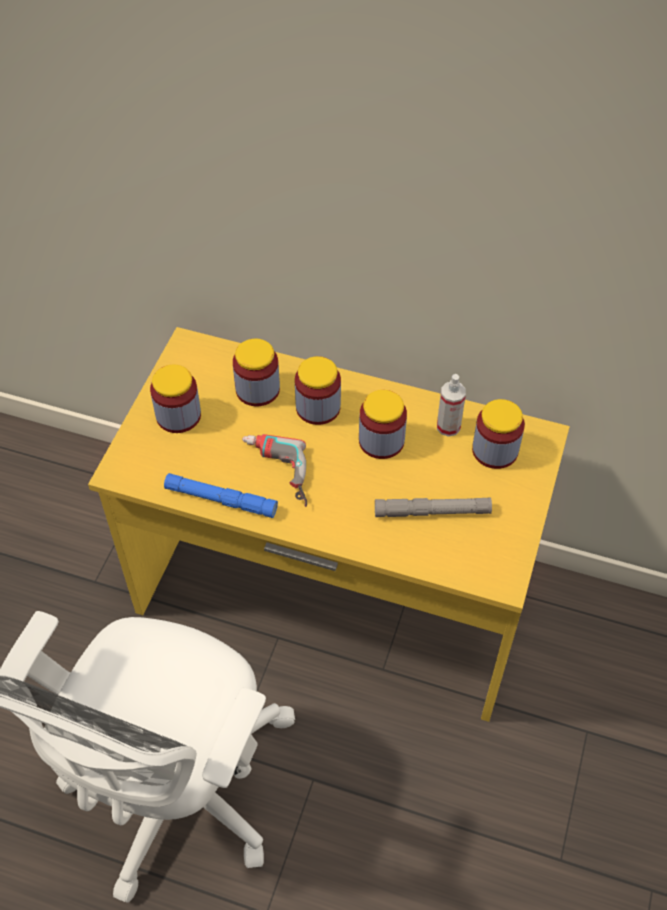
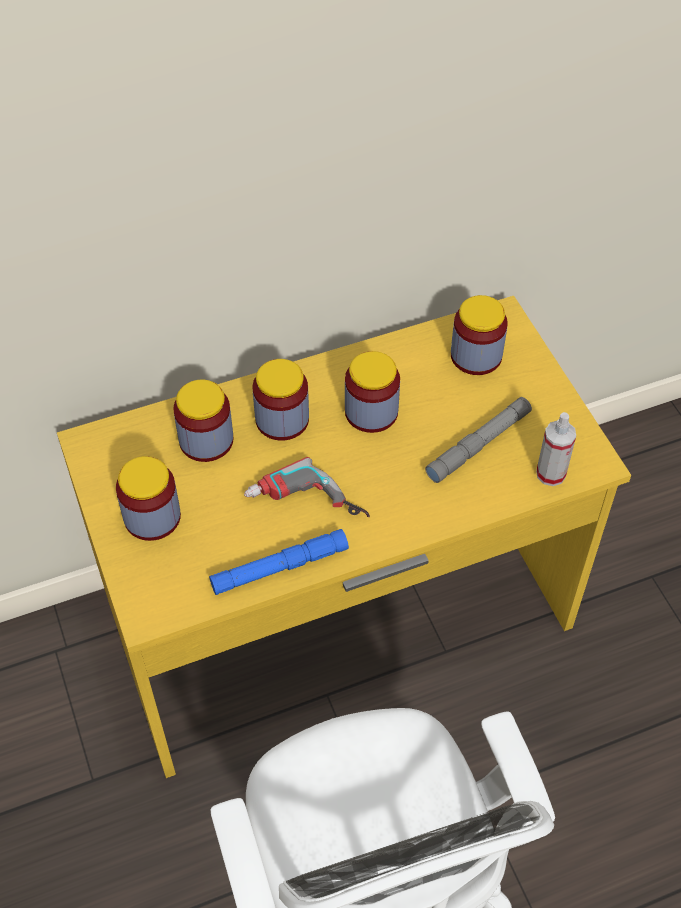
camera: 40 degrees left, 0 degrees up
(448, 426) = (416, 361): spray bottle -> spray bottle (550, 474)

